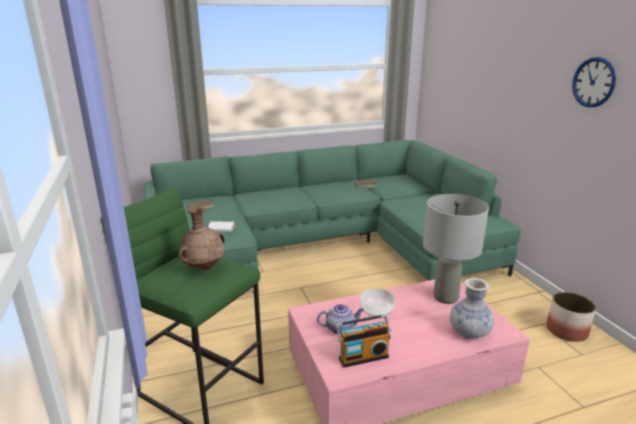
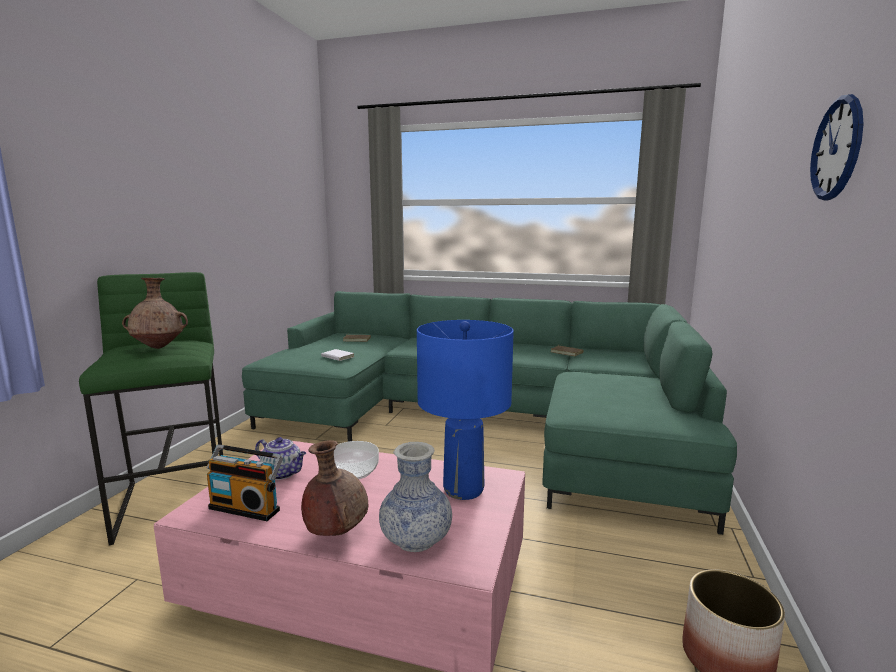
camera: 35 degrees right, 10 degrees down
(431, 346) = (336, 532): none -> brown vase
(445, 297) = (463, 489): grey table lamp -> blue table lamp

